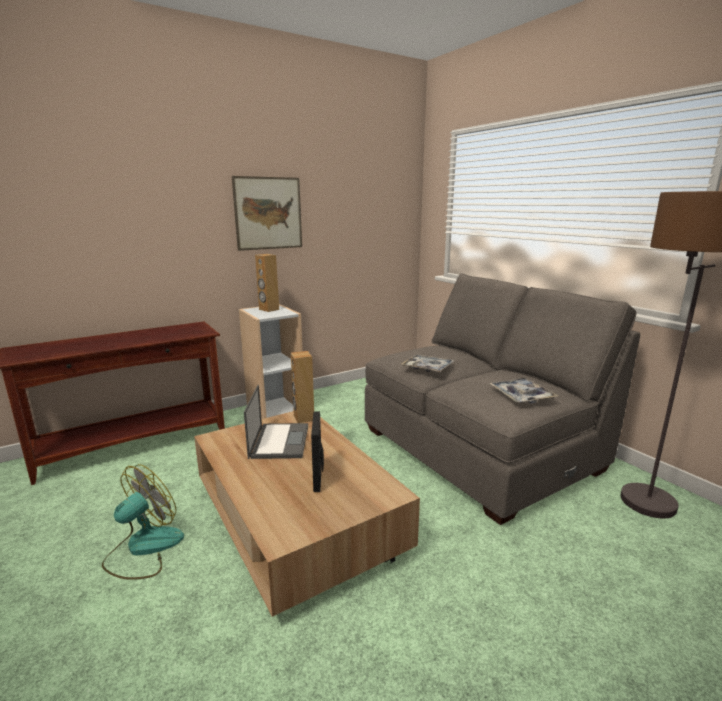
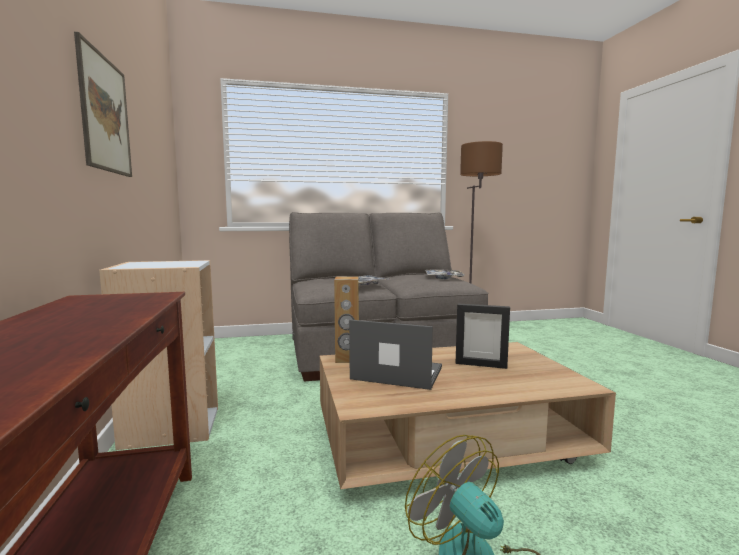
camera: 70 degrees left, 10 degrees down
(268, 309) = (151, 264): brown speaker -> none

